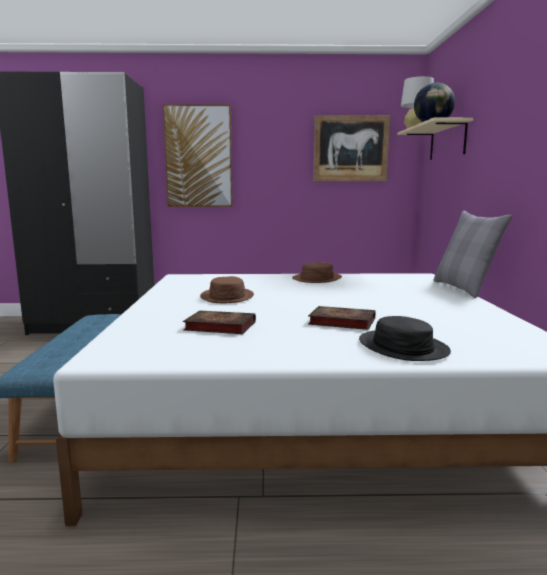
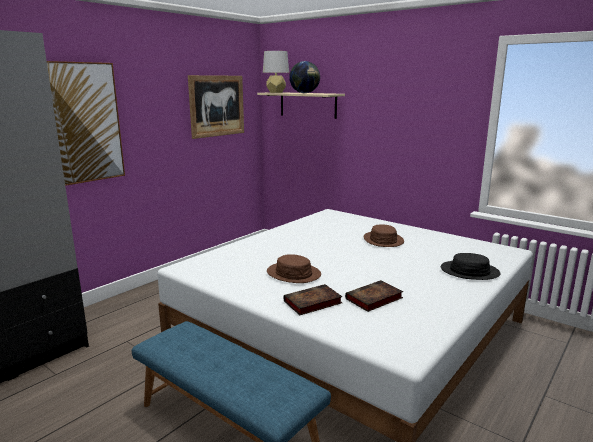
camera: 50 degrees left, 5 degrees up
(317, 279) = (287, 235): brown hat -> brown hat (383, 240)
(340, 322) = (407, 267): book -> book (311, 303)
(464, 288) = (378, 218): grey pillow -> none

